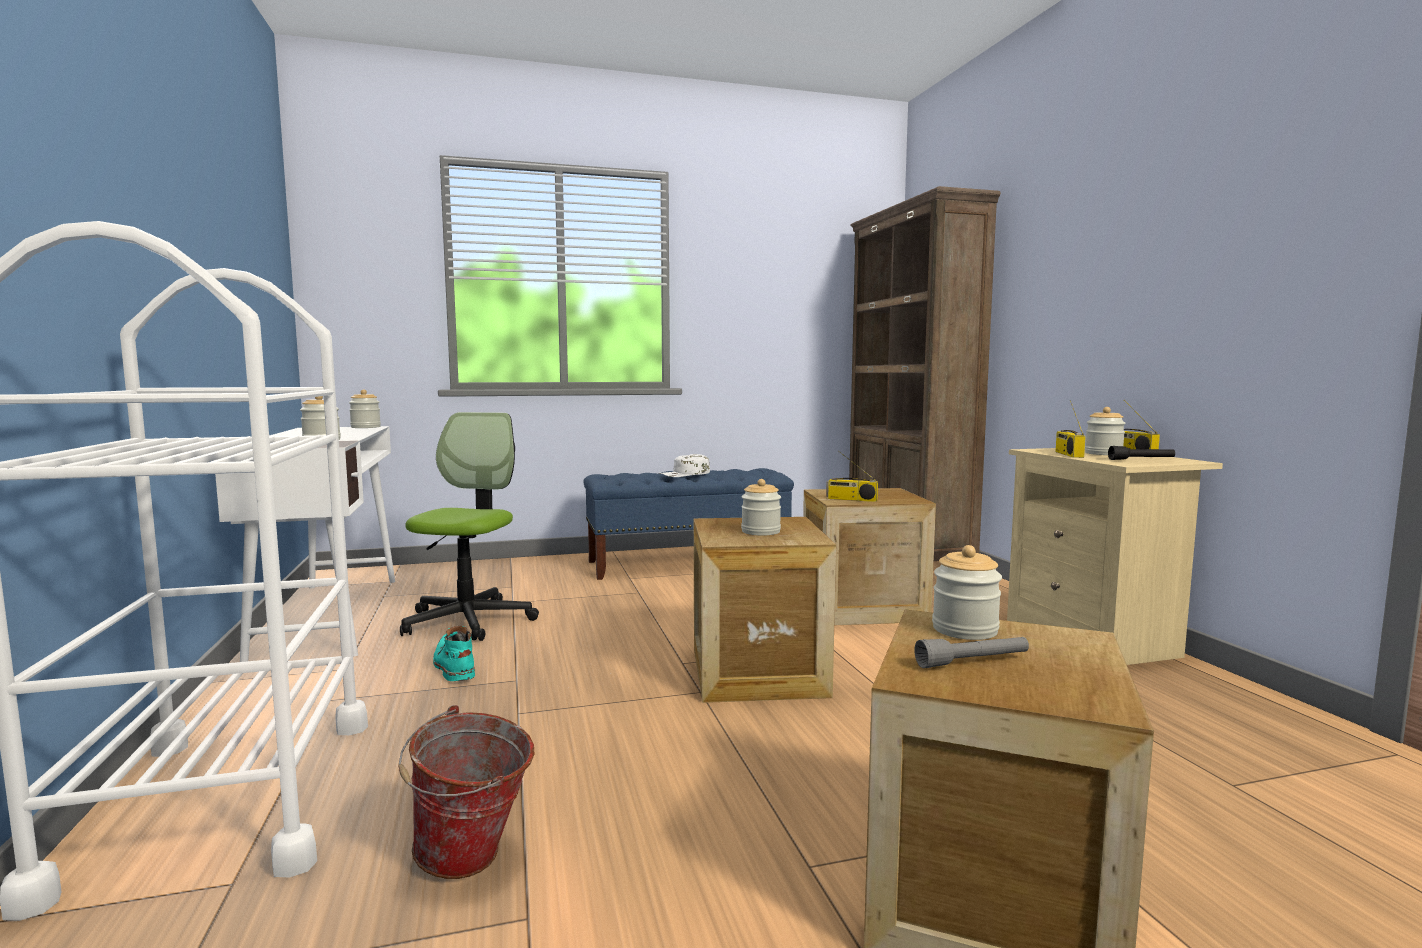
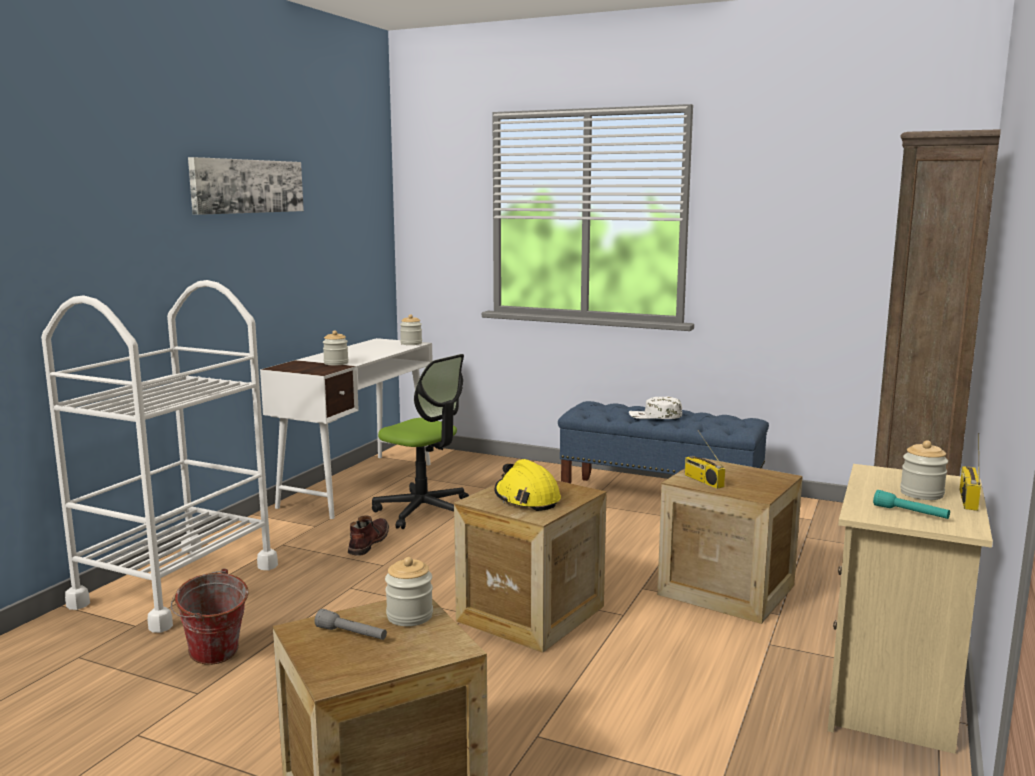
camera: 40 degrees right, 5 degrees up
(179, 163) = (247, 186): none -> picture
(454, 665) = (367, 543): turquoise boot -> brown boot
(468, 621) = (424, 511): office chair -> office chair turned 75 degrees clockwise
(761, 532) = (526, 499): jar -> yellow hard hat
(1067, 454) = (872, 486): radio -> none
(1141, 460) = (910, 513): black flashlight -> turquoise flashlight

